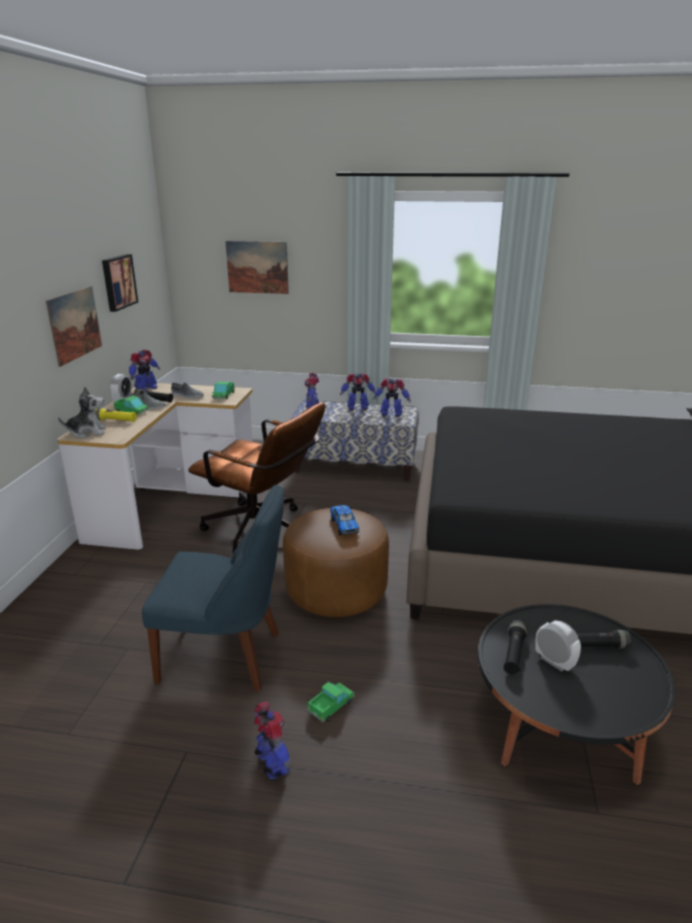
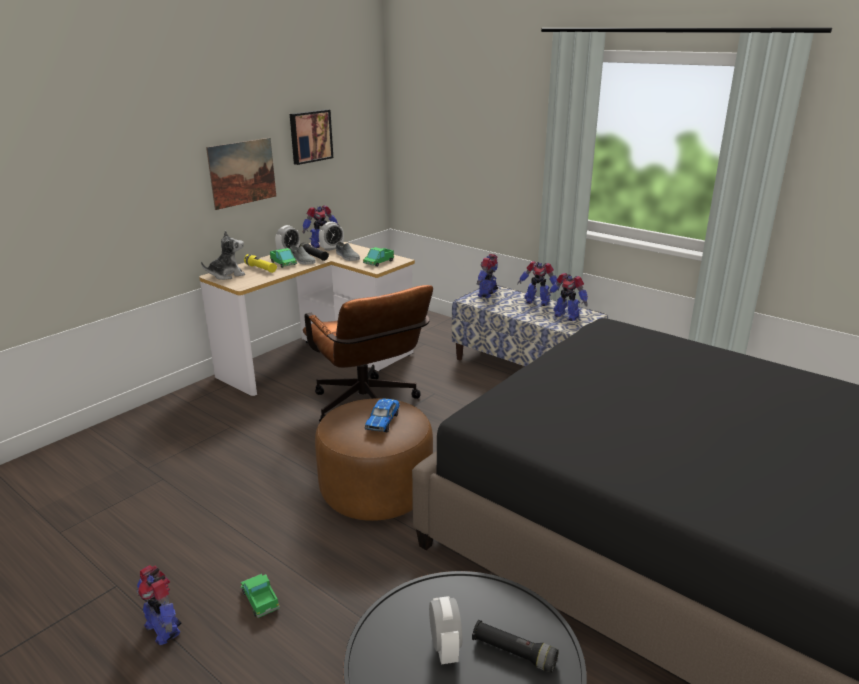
camera: 30 degrees right, 0 degrees up
(87, 432) = (227, 275): plush toy -> plush toy turned 45 degrees counterclockwise
(161, 391) = (332, 248): none -> alarm clock
(226, 657) = (224, 516): blue chair -> none
(257, 267) = (464, 132): picture -> none
(272, 764) = (163, 628): toy robot -> toy robot turned 135 degrees clockwise
(331, 706) = (260, 600): toy truck -> toy truck turned 105 degrees counterclockwise
(514, 653) = (412, 618): black flashlight -> none

